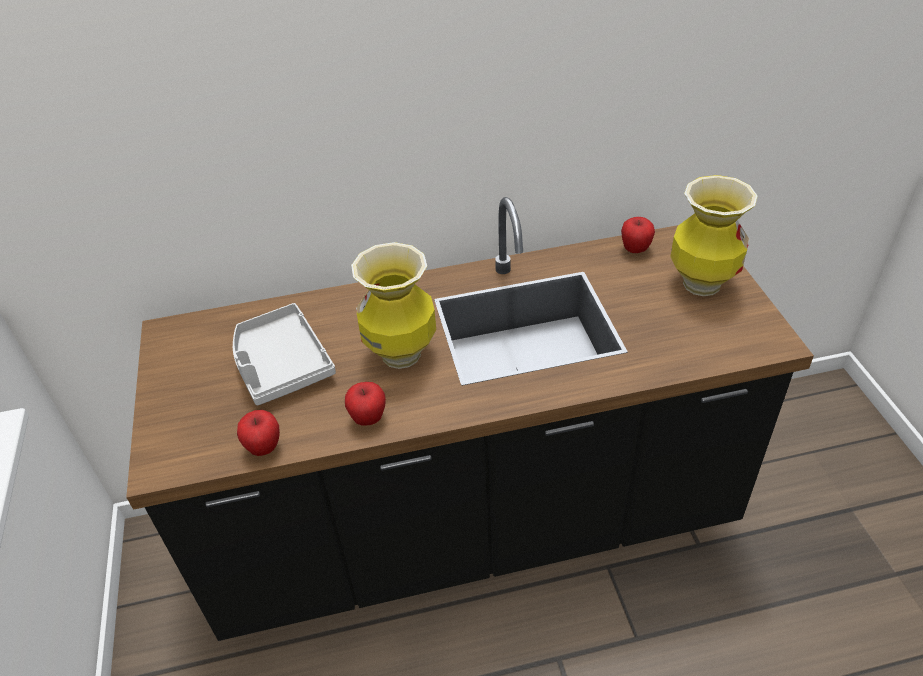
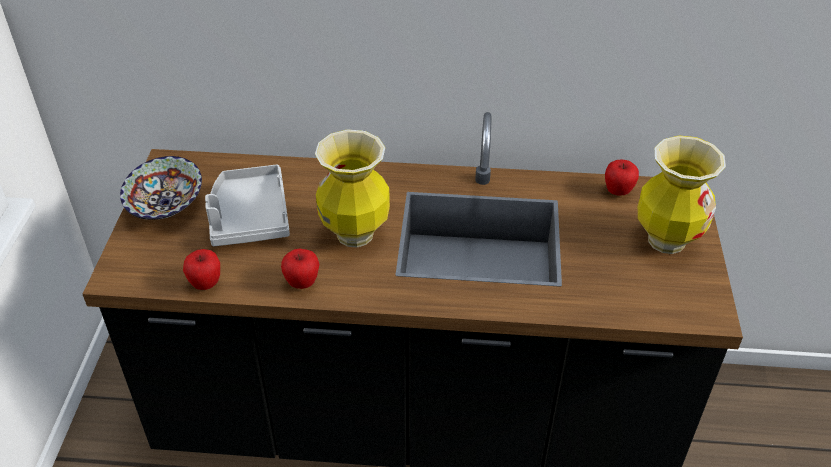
camera: 15 degrees right, 0 degrees up
(183, 377) = (165, 206): none -> bowl

